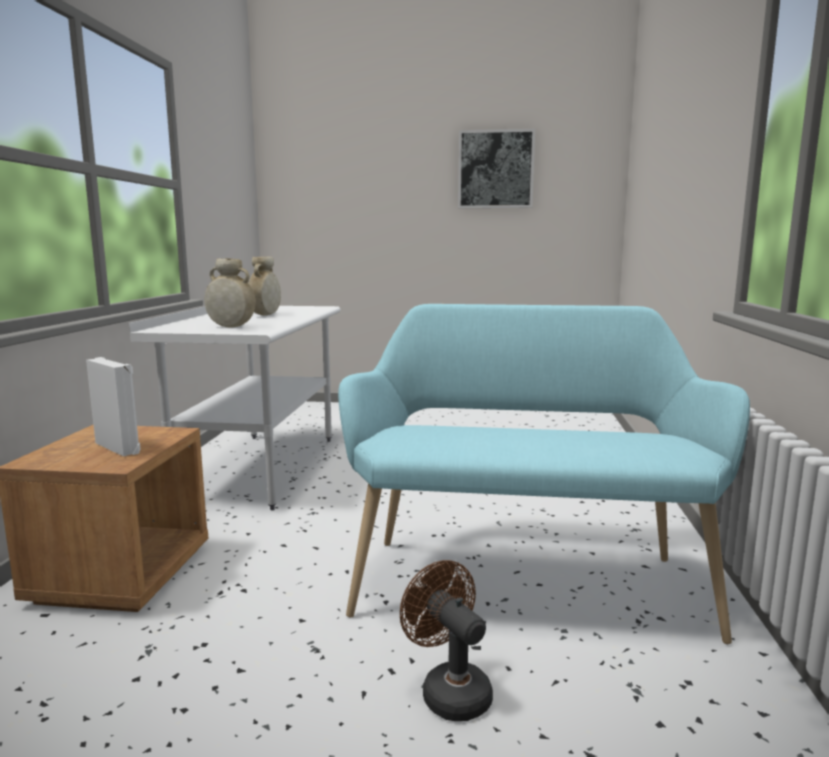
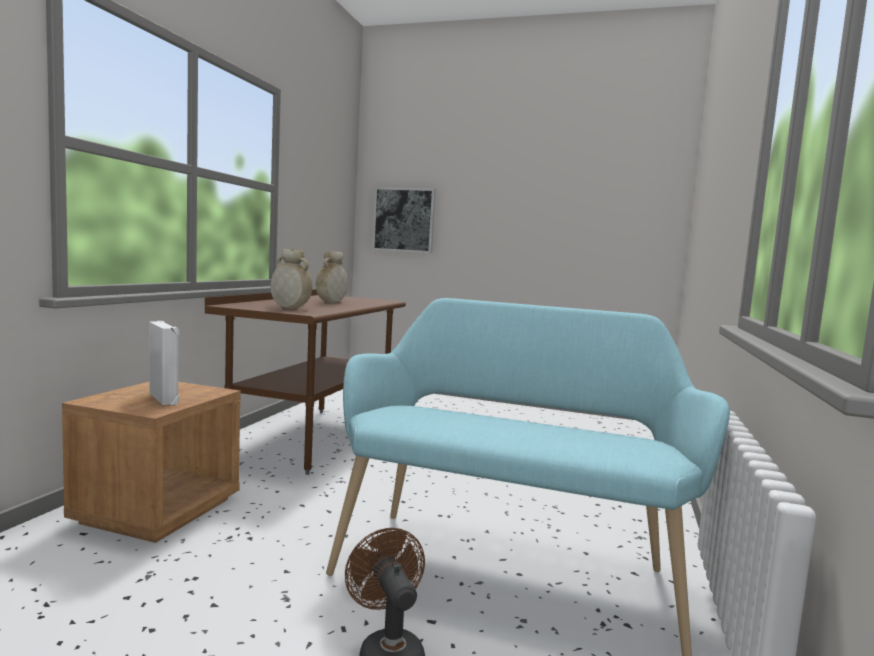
camera: 10 degrees right, 5 degrees down
(260, 468) = (314, 438): white desk -> brown desk
(495, 169) = (565, 188): picture -> picture (404, 220)

